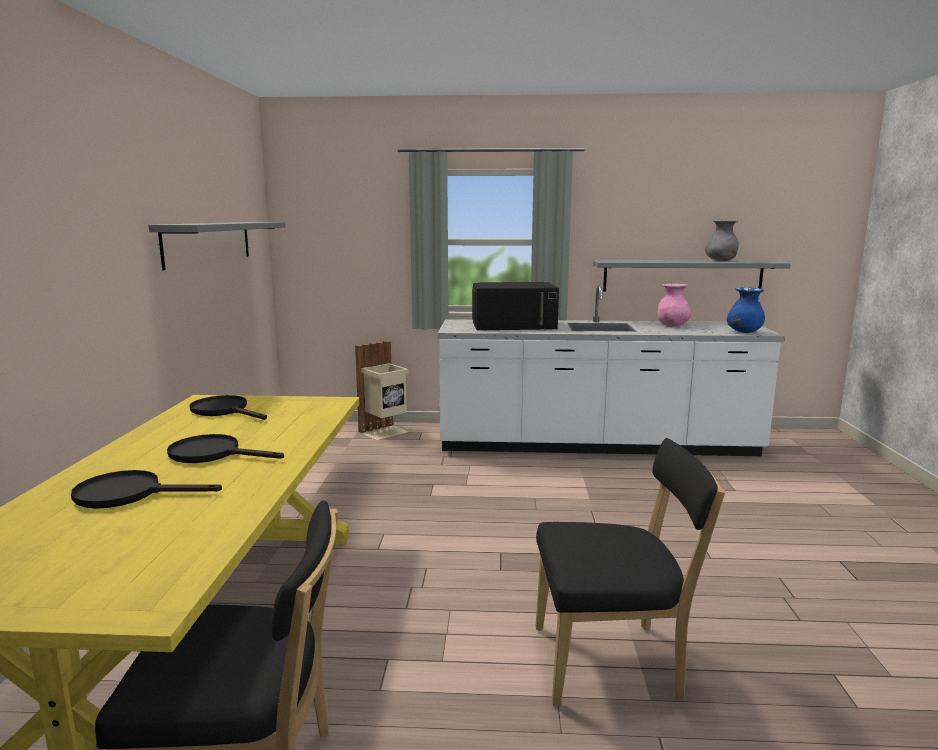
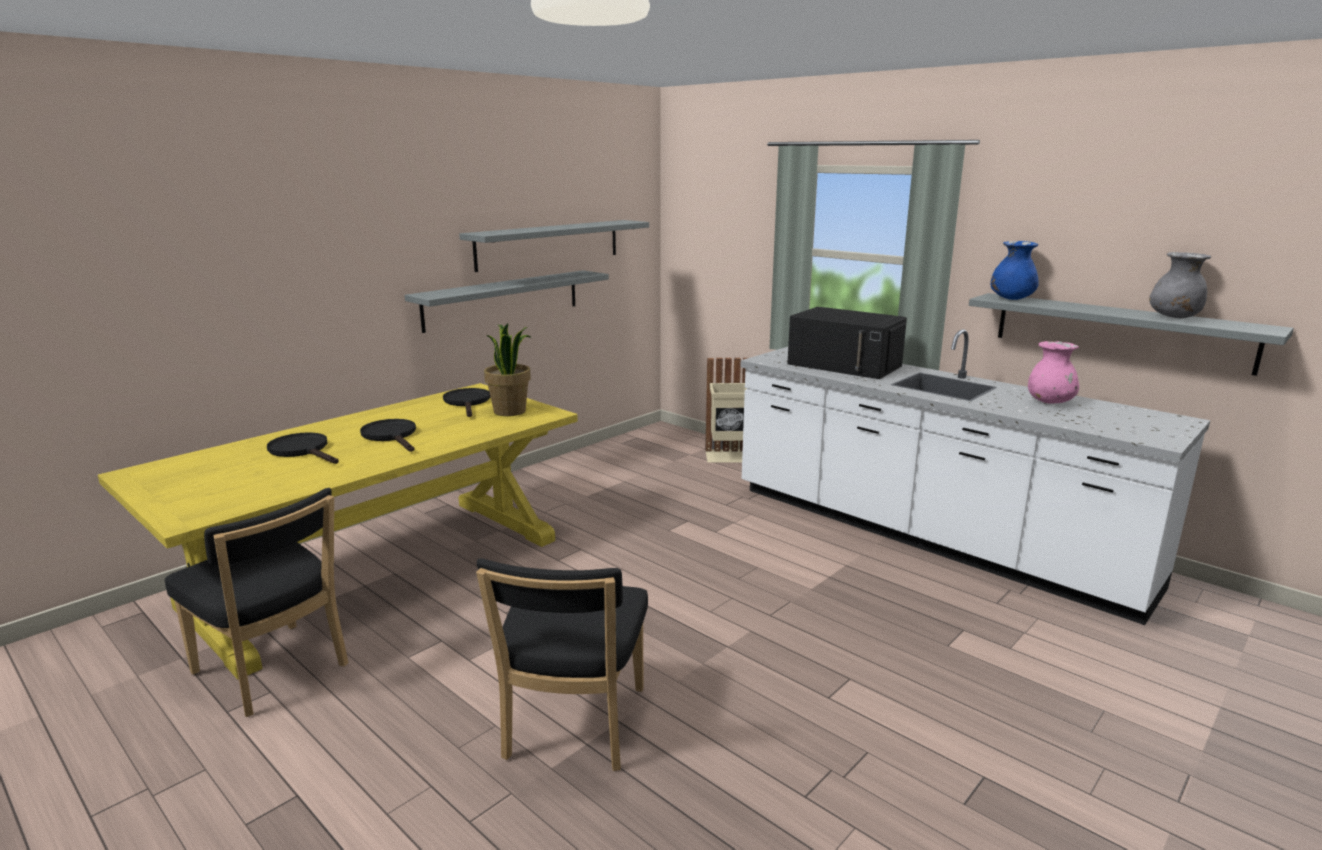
camera: 40 degrees right, 5 degrees up
(184, 302) = (503, 300): none -> grey shelf
(290, 408) = (510, 411): none -> potted plant
(613, 663) = (572, 728): black chair -> black chair turned 60 degrees clockwise
(744, 332) = (1130, 433): blue vase -> blue vase (1011, 299)

